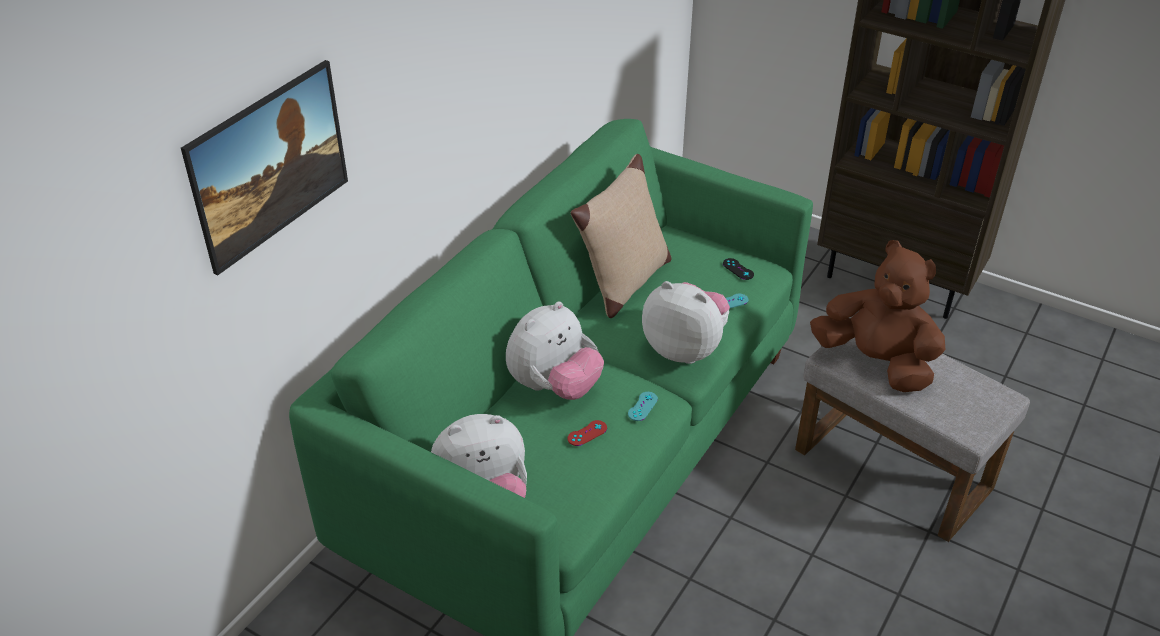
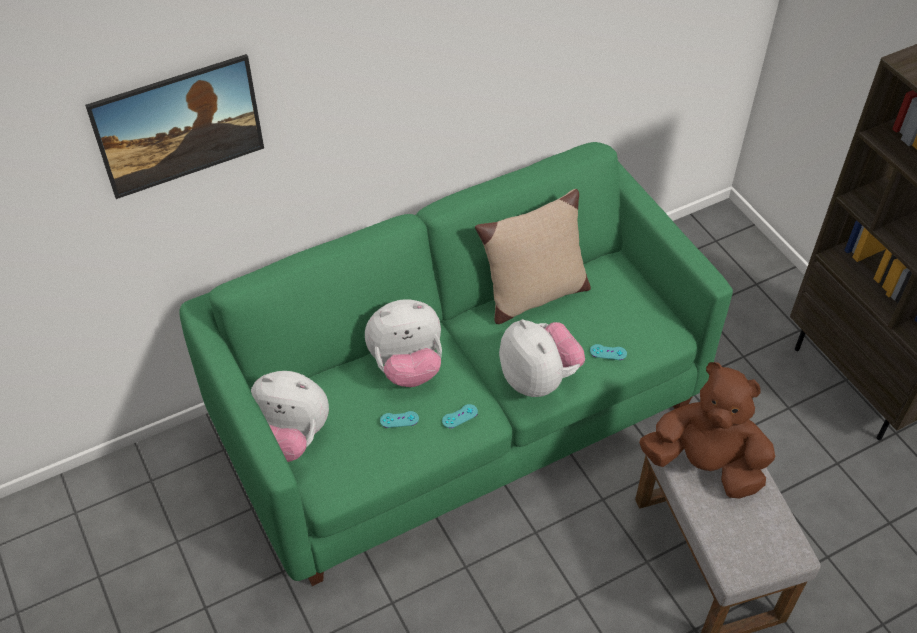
camera: 30 degrees right, 10 degrees up
(587, 433) = (399, 419): red game controller -> turquoise game controller
(738, 269) = (640, 323): black game controller -> none
(876, 362) = (704, 464): brown plush toy -> brown plush toy turned 45 degrees counterclockwise

